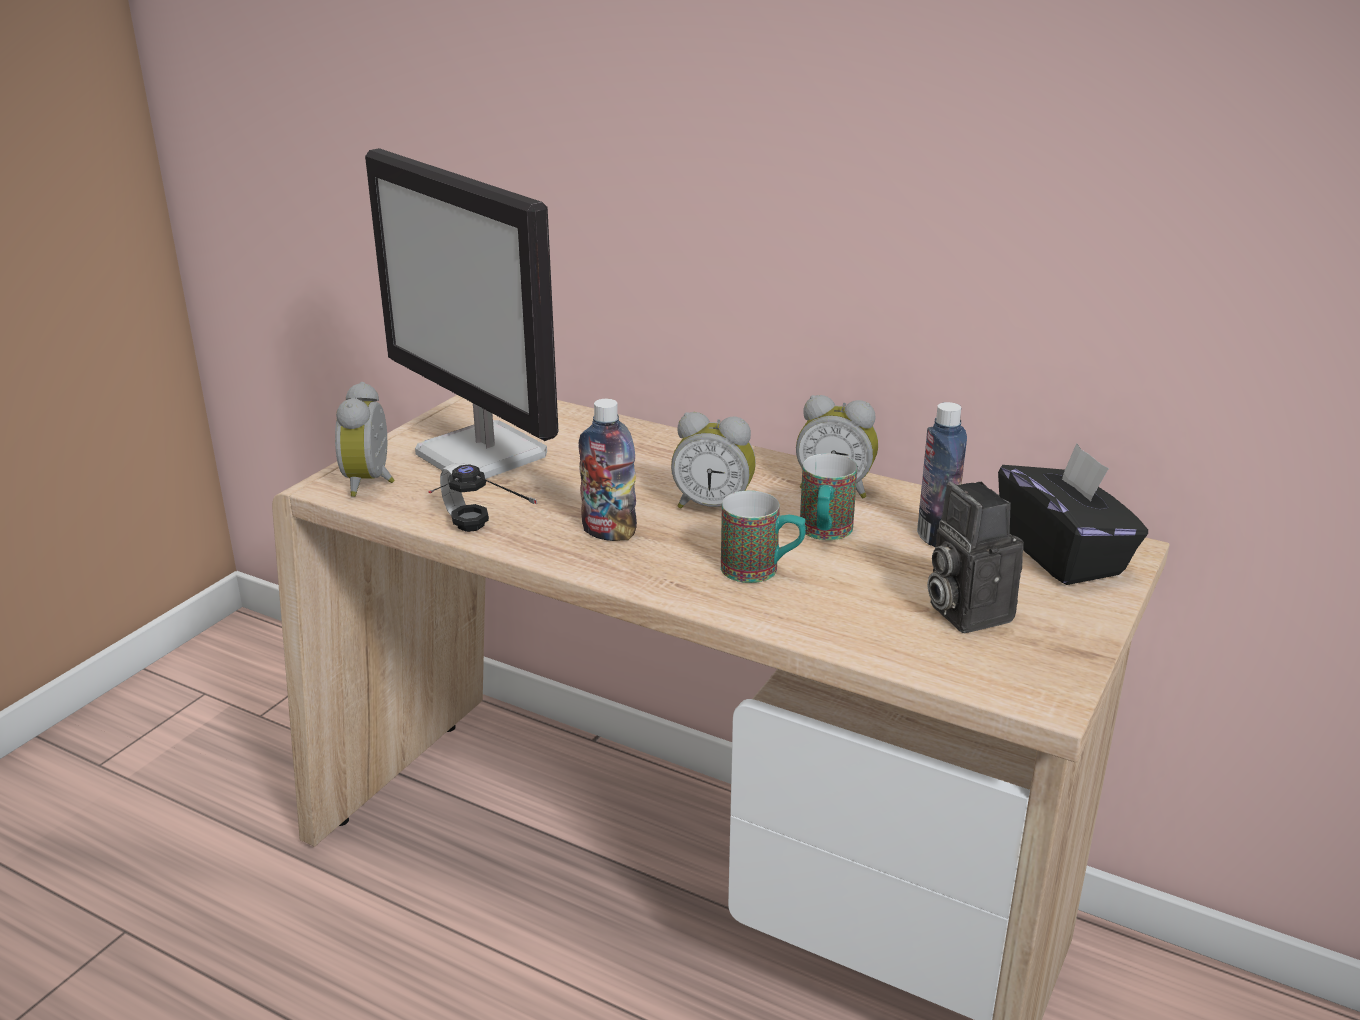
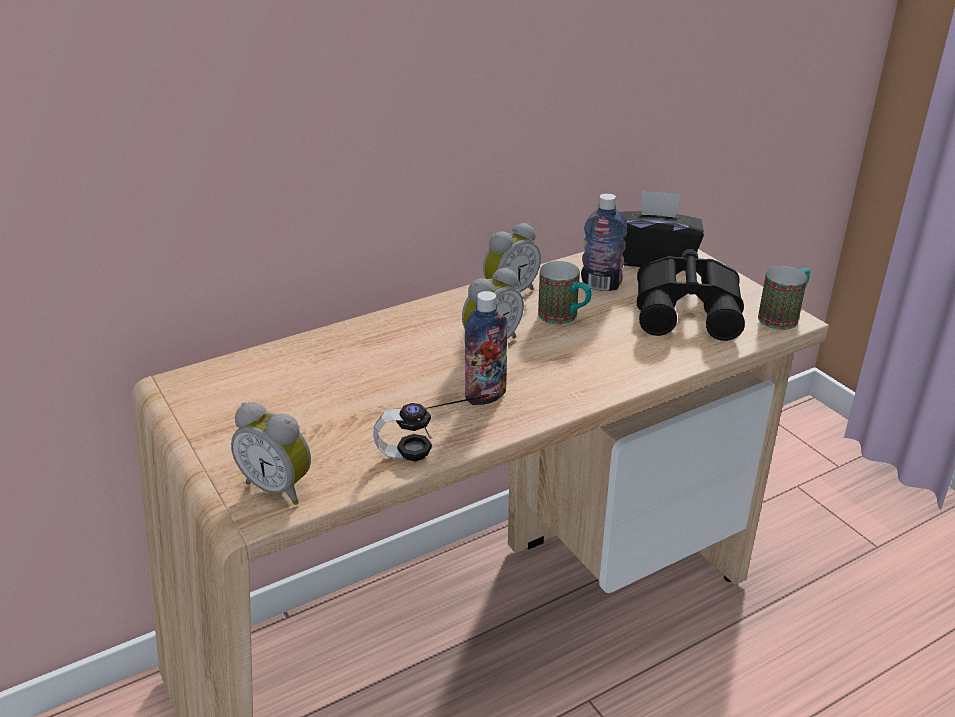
camera: 60 degrees left, 5 degrees up
(483, 455) = (295, 415): monitor -> none
(761, 571) = (592, 355): mug -> mug (783, 316)
(964, 610) = (690, 308): camera -> black binoculars

